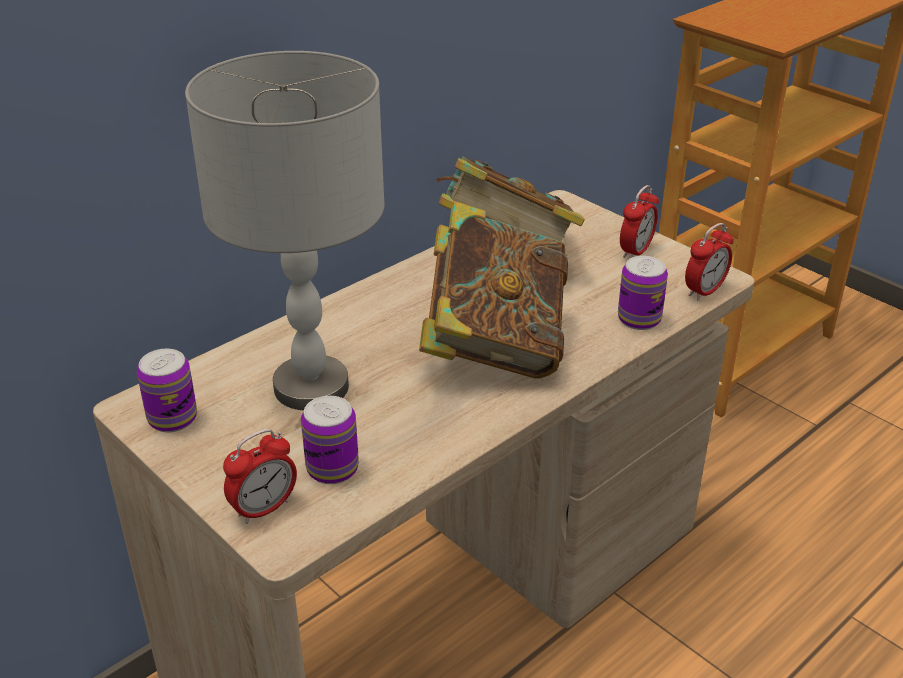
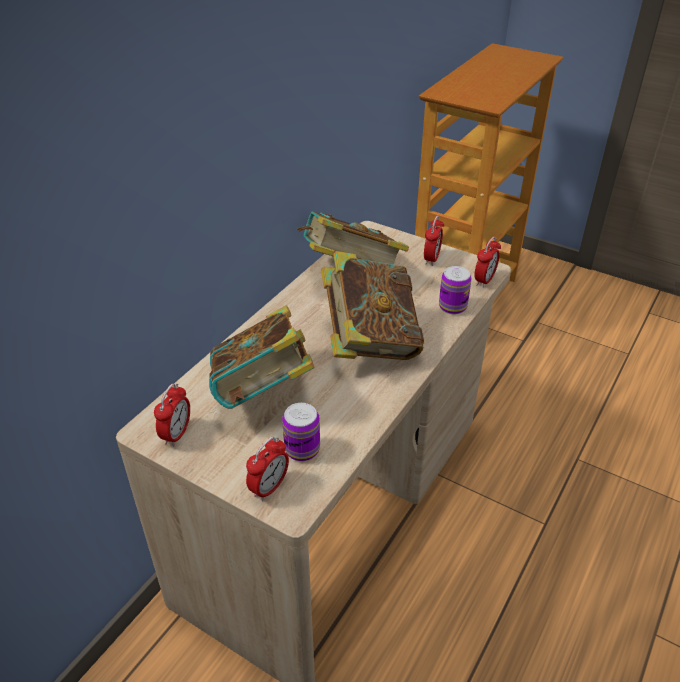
camera: 15 degrees left, 5 degrees up
(172, 418) = (176, 434): can -> alarm clock
(312, 387) = (263, 392): grey table lamp -> book

